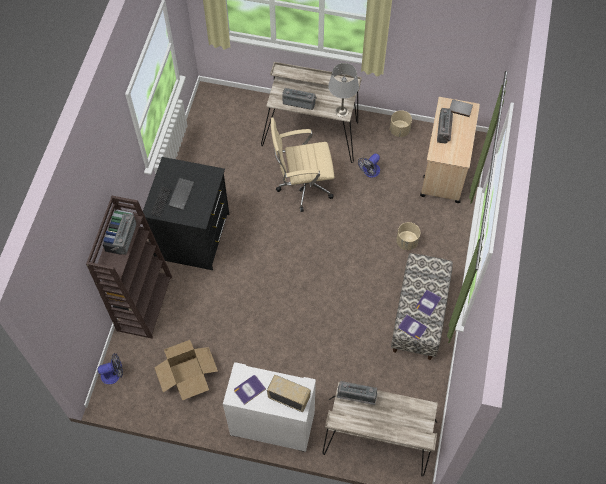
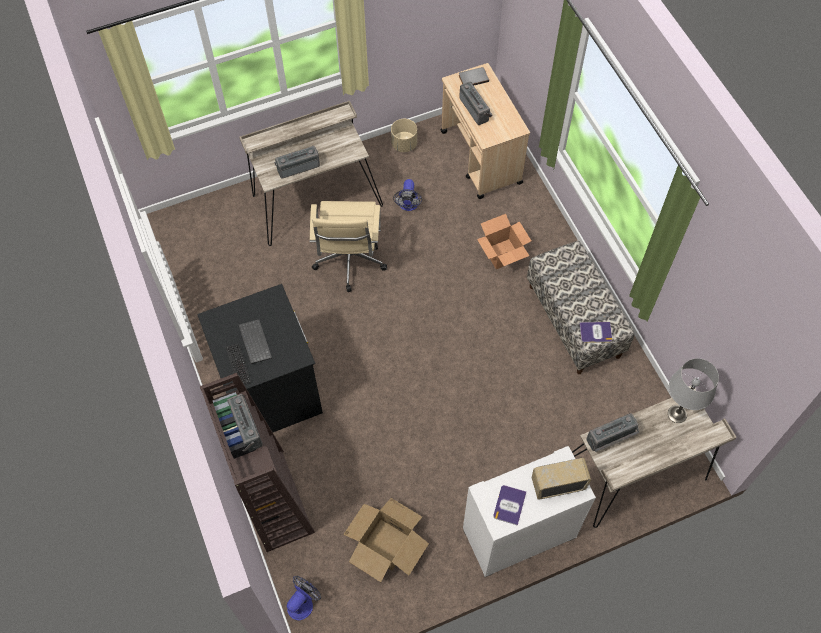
camera: 35 degrees left, 0 degrees up
(302, 187) = (349, 263): beige office chair -> beige office chair turned 45 degrees counterclockwise
(342, 112) = (353, 150): grey table lamp -> grey table lamp (677, 414)
(407, 242) = (502, 253): beige planter -> cardboard box
(428, 303) = (590, 297): book -> none

